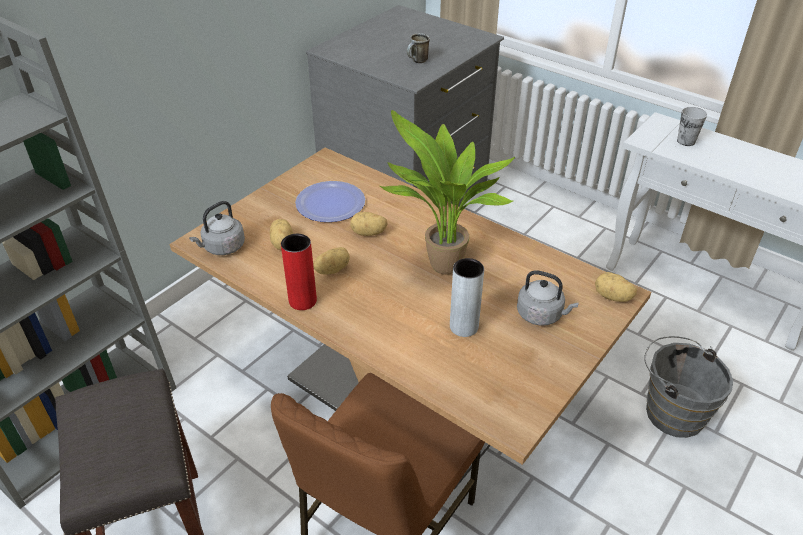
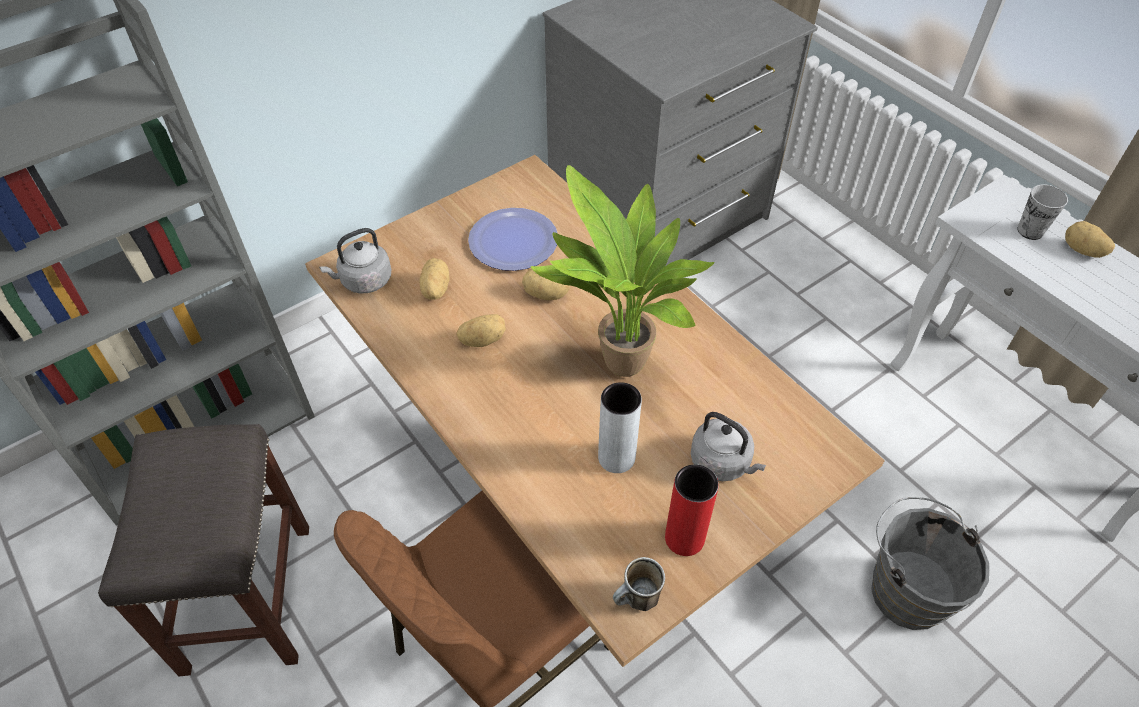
camera: 15 degrees right, 10 degrees up
(302, 301) = (433, 377): red vase -> red vase (684, 538)
(417, 61) = (682, 52): mug -> mug (636, 601)
(612, 297) = (827, 457): potato -> potato (1082, 251)

